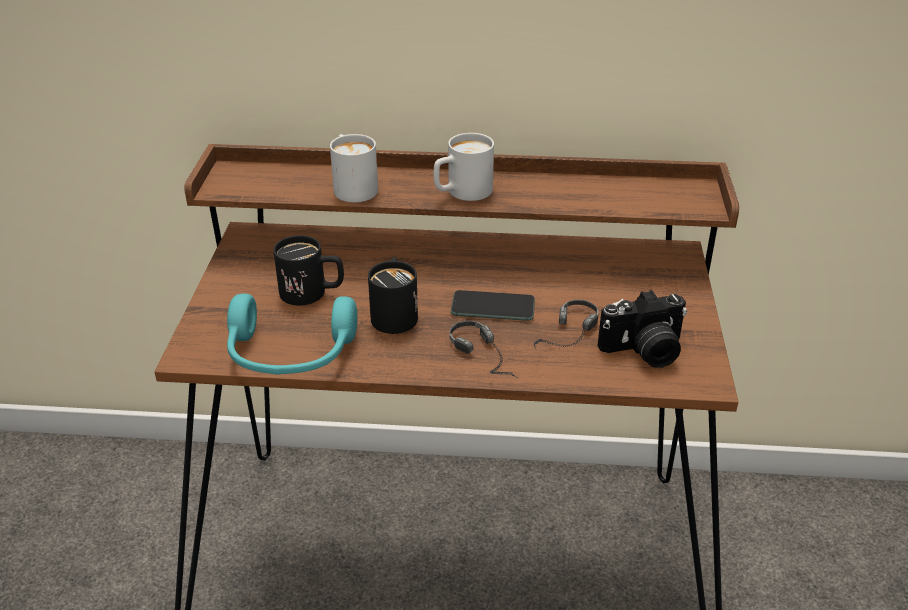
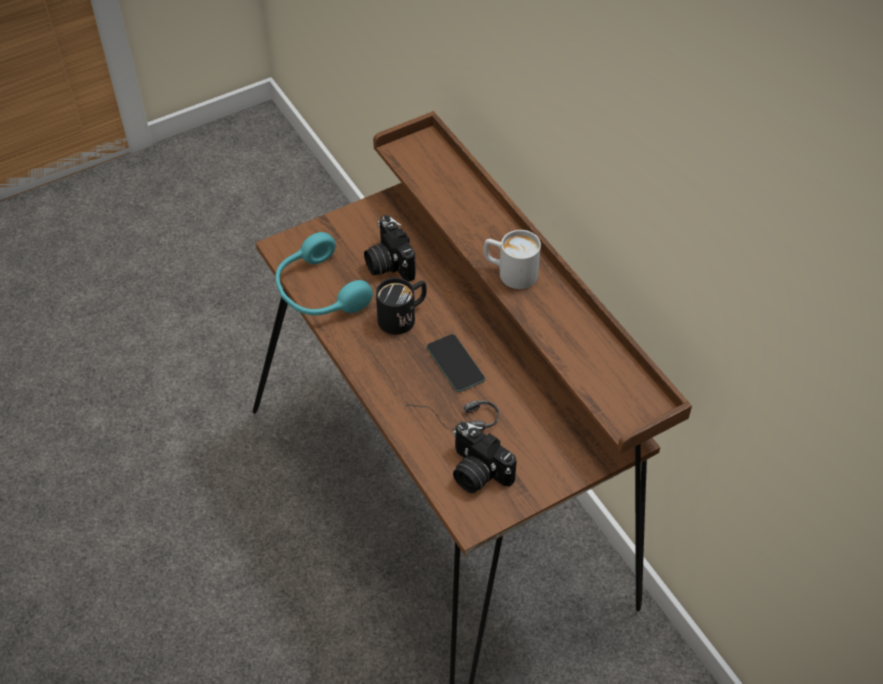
camera: 55 degrees right, 15 degrees up
(312, 293) = (388, 263): black mug -> camera
(352, 186) = (463, 212): white mug -> none
(491, 360) = (395, 393): headphones -> none

